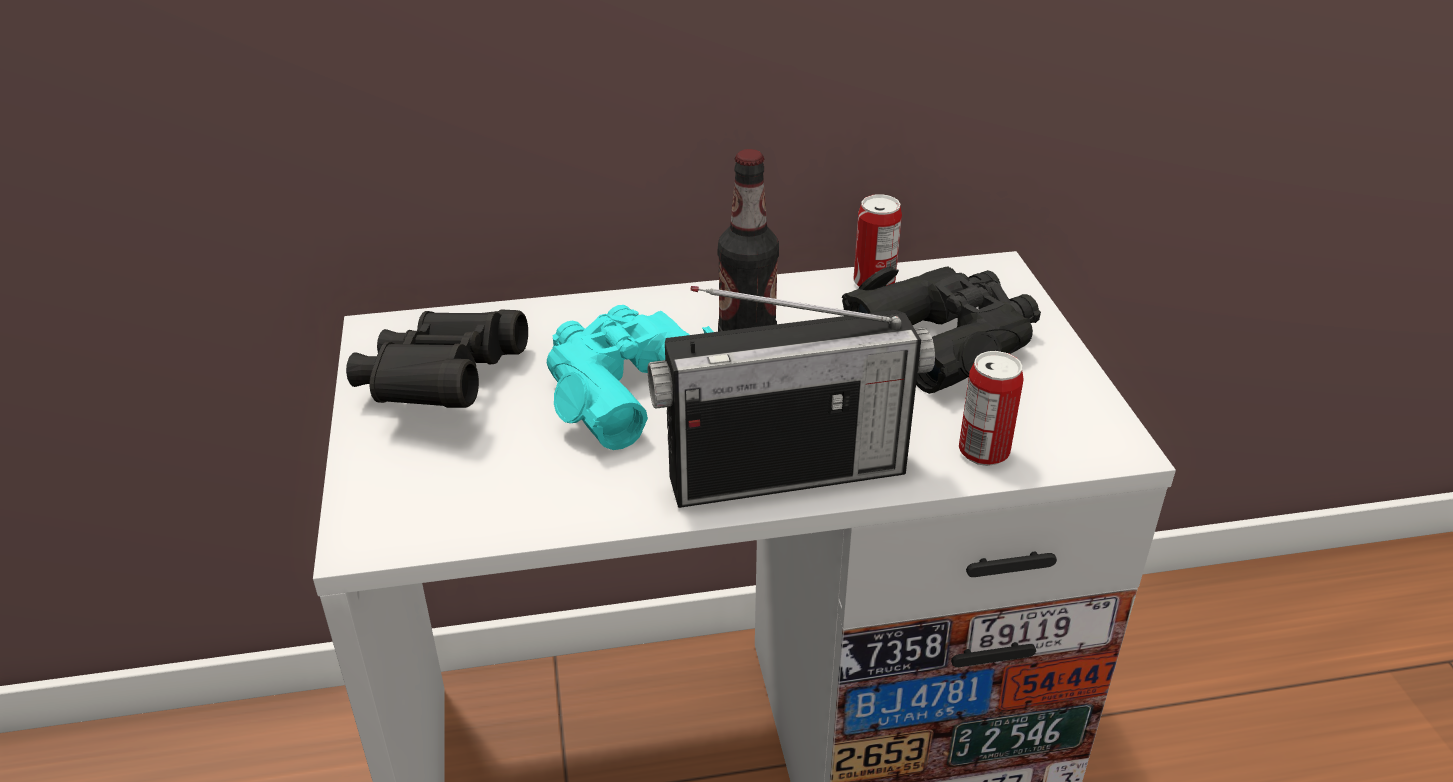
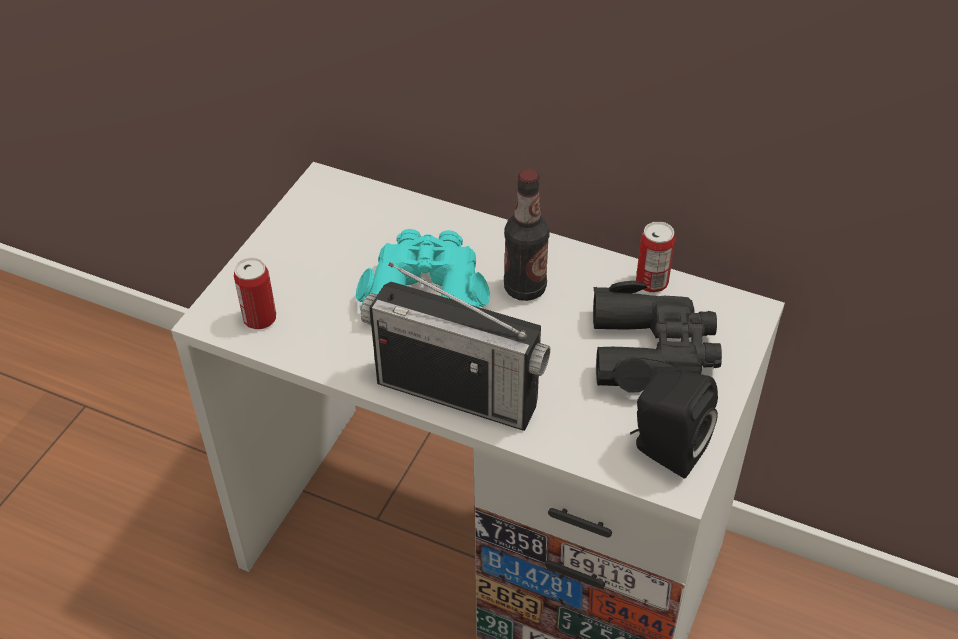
camera: 35 degrees right, 10 degrees up
(442, 386) = (324, 238): black binoculars -> none
(983, 451) = (589, 441): can -> can (260, 318)
(1066, 423) = (665, 450): none -> black speaker

